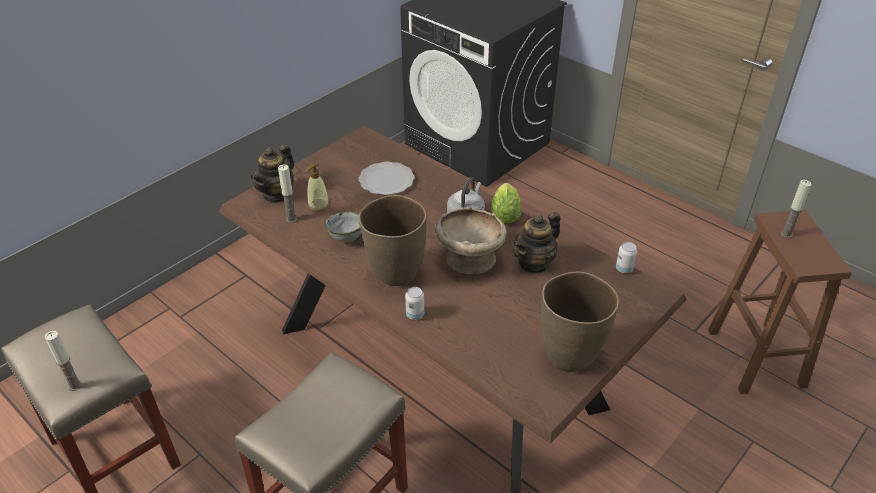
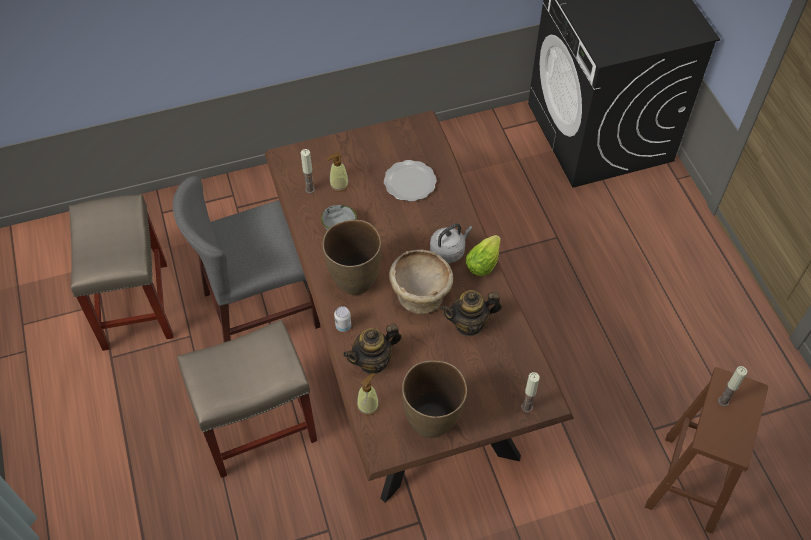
camera: 30 degrees right, 15 degrees up
(75, 385) = (97, 263): candle -> candle (526, 407)
(266, 394) = (262, 310): none -> grey chair
(277, 194) = (314, 158): teapot -> teapot (373, 361)
(497, 371) = (368, 405): none -> soap dispenser
(624, 269) = (539, 365): can -> none

